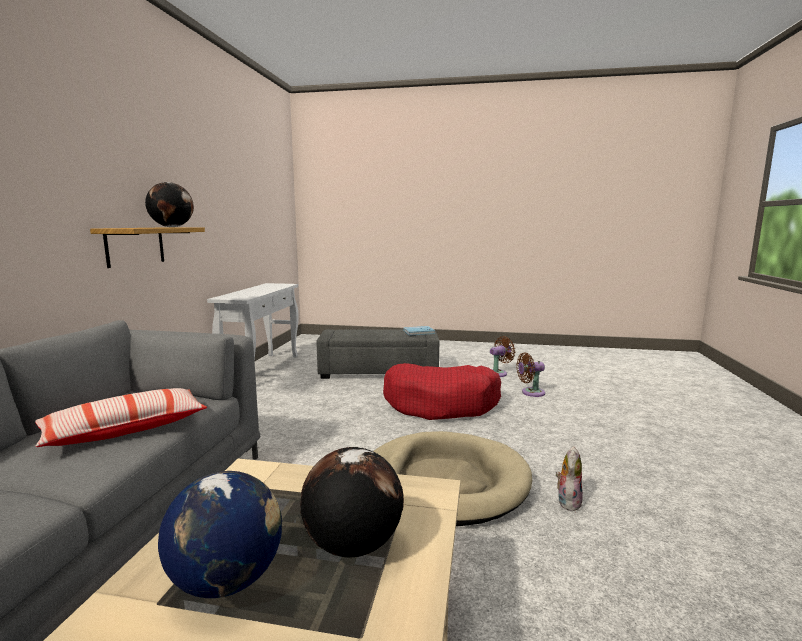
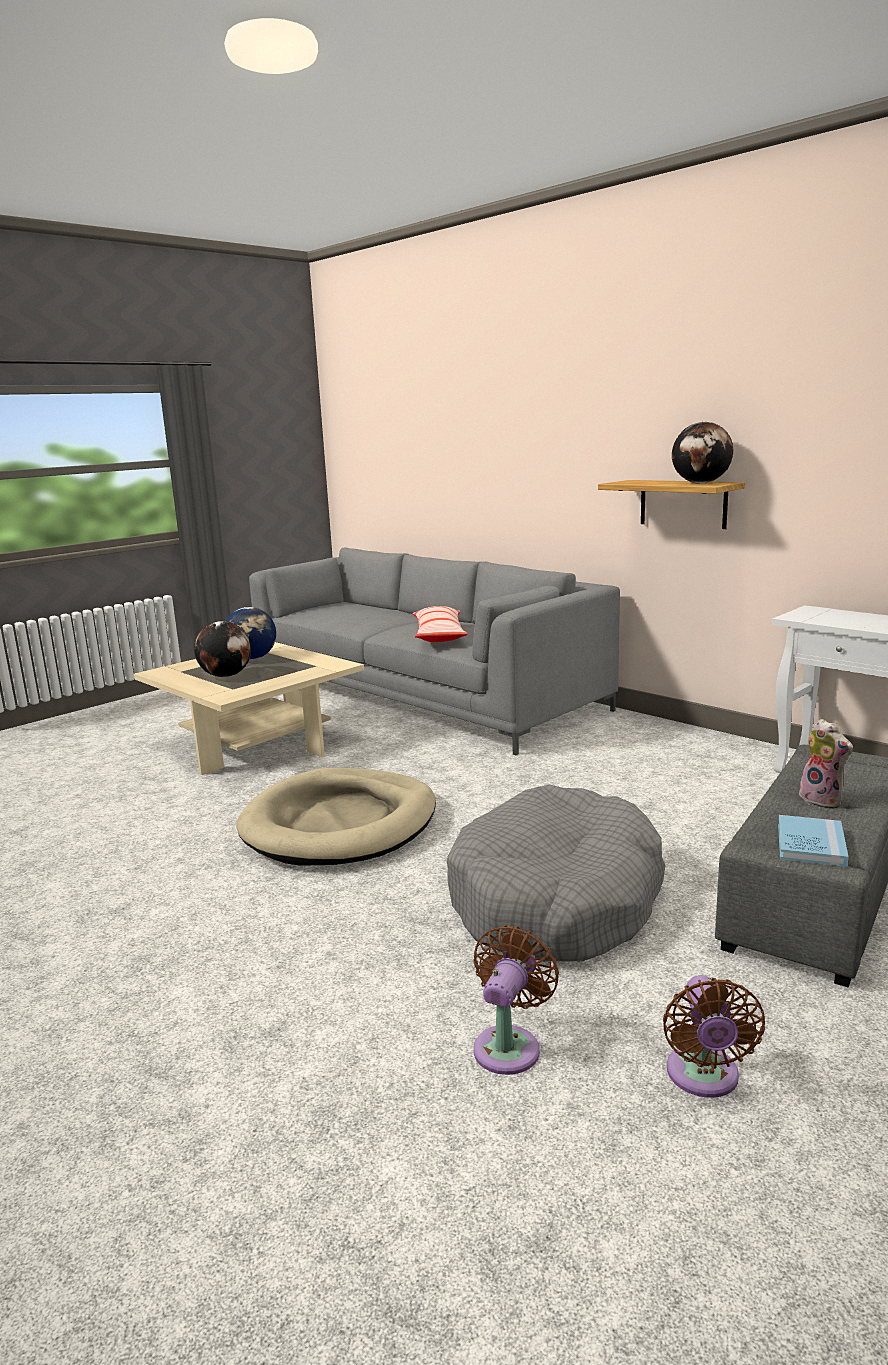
camera: 125 degrees right, 5 degrees up
(441, 404) = (556, 900): red dog bed -> grey dog bed
(567, 501) = (208, 874): plush toy -> plush toy (823, 800)

